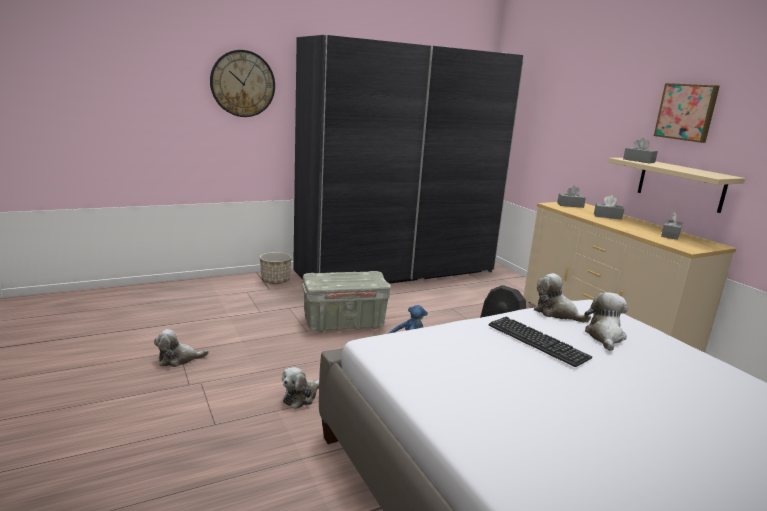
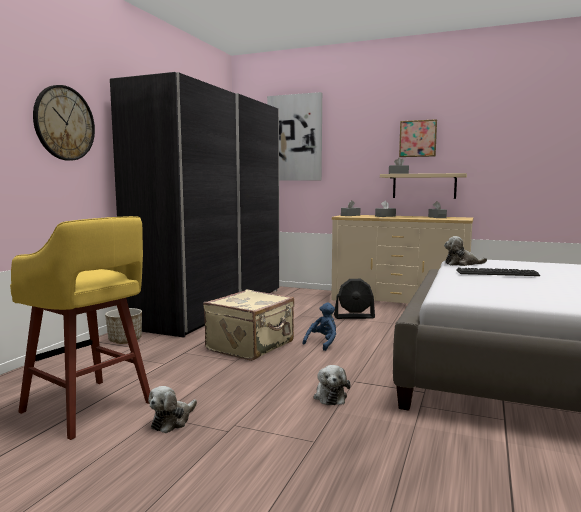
camera: 40 degrees left, 10 degrees down
(161, 327) = (89, 408): none -> yellow stool
(344, 323) = (251, 346): grey storage box -> beige suitcase
(547, 92) = (294, 138): none -> picture
(605, 336) = (509, 265): plush toy -> none

